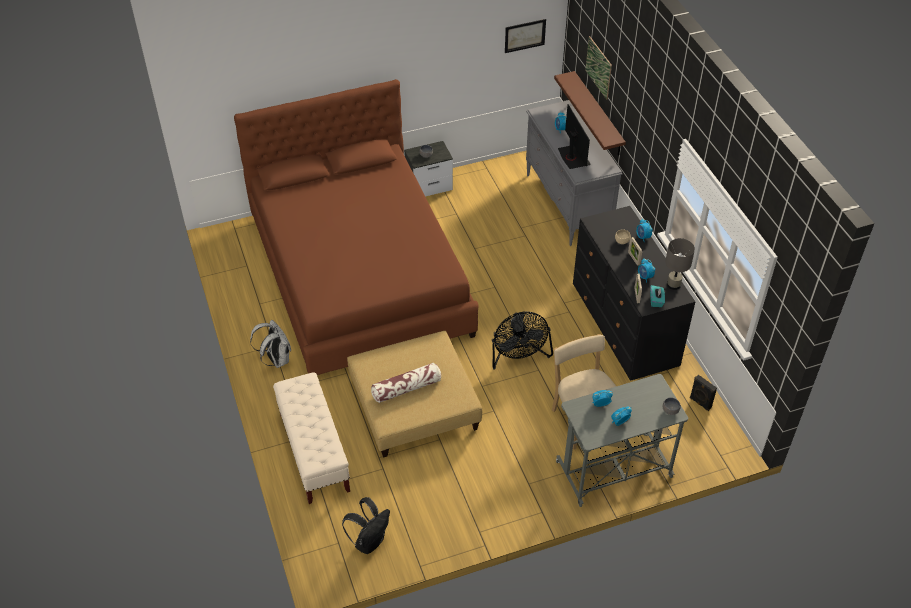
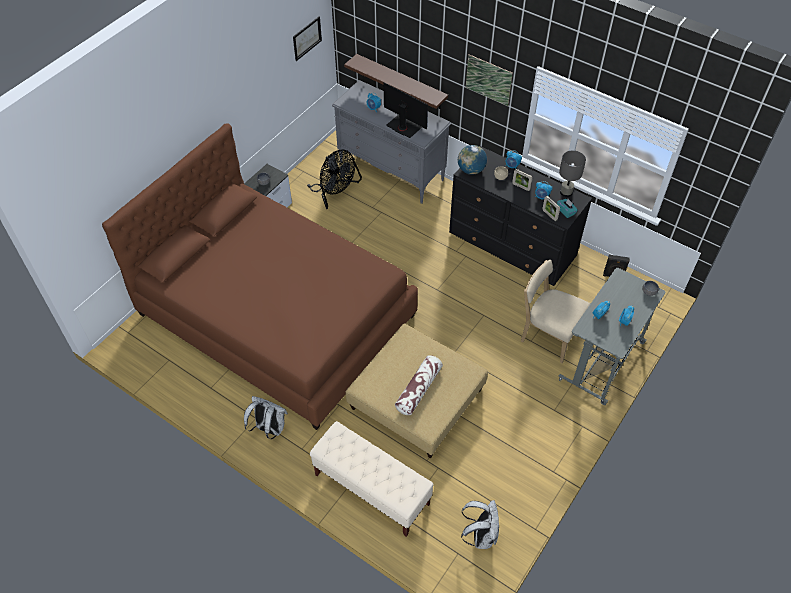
camera: 35 degrees left, 5 degrees up
(369, 541) = (480, 535): black backpack -> white backpack
(516, 354) = (456, 312): black fan -> black fan (334, 192)
(598, 67) = (393, 40): picture -> picture (488, 80)
(600, 222) = (471, 170): none -> globe

